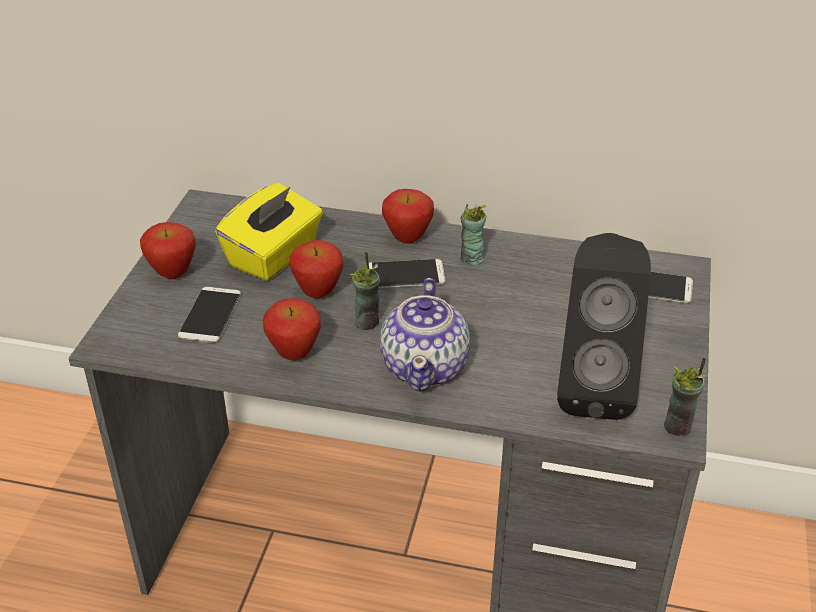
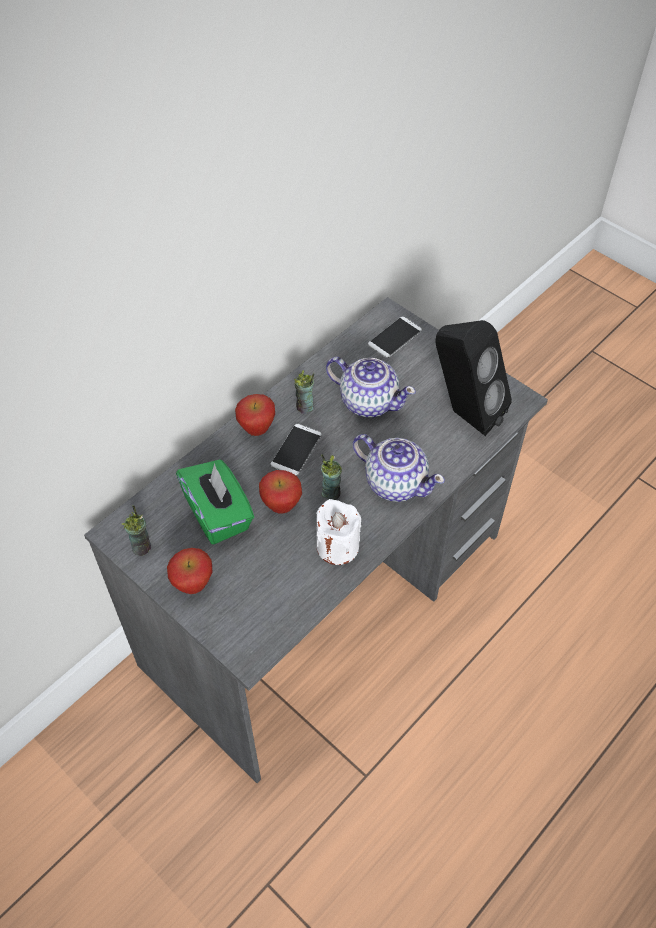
camera: 60 degrees left, 15 degrees up
(210, 315) = (261, 579): phone -> none
(274, 256) = (218, 514): yellow tissue box -> green tissue box
(294, 354) = (337, 546): apple -> white candle
(528, 301) = (368, 401): none -> teapot
(678, 427) = (516, 394): cup -> cup (142, 547)

